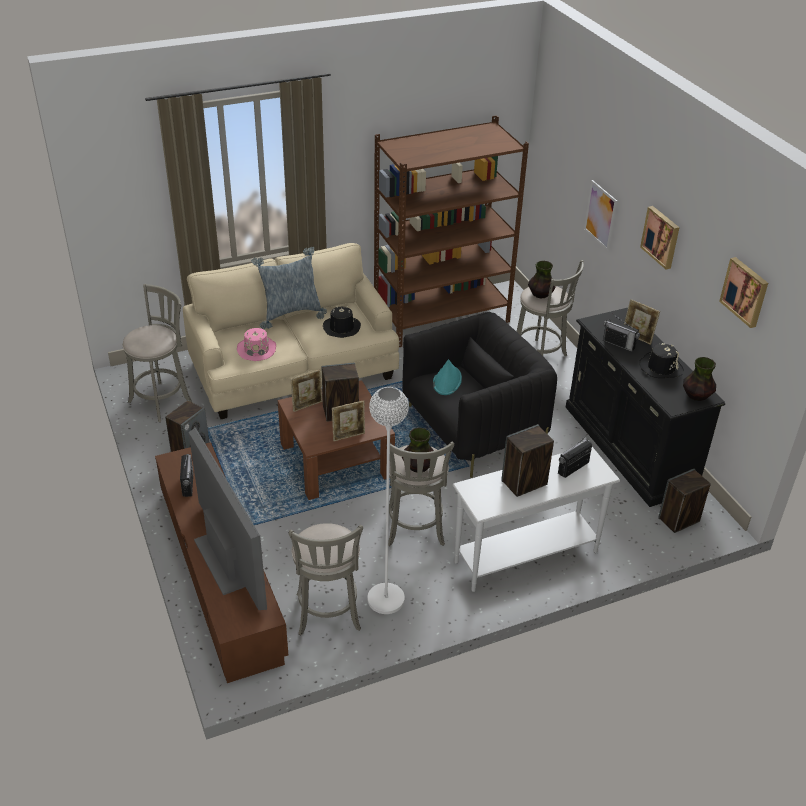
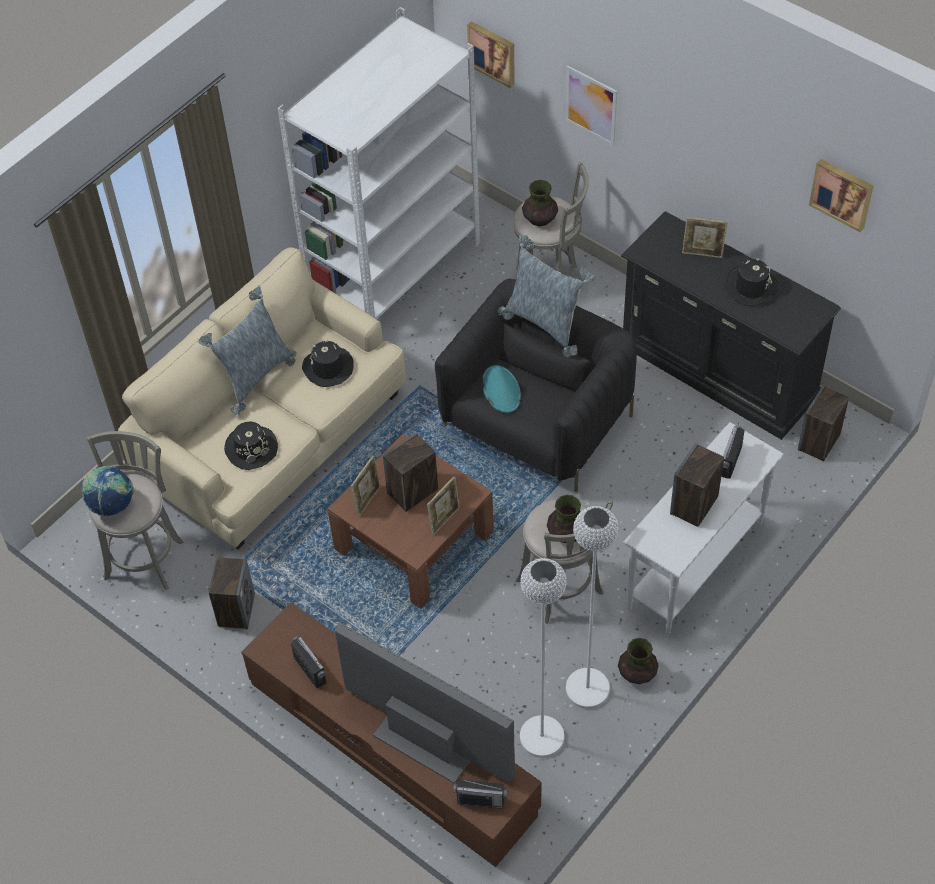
camera: 25 degrees left, 15 degrees up
(140, 337) = (112, 505): none -> globe
(257, 349) = (251, 448): pink hat -> black hat
(328, 615) = (542, 738): grey stool -> white floor lamp
(441, 317) = (394, 272): brown bookcase -> white bookcase
(498, 349) = (545, 327): none -> pillow
(619, 344) = (689, 272): radio -> radio (481, 800)
(661, 237) = (701, 133): picture -> picture (493, 53)
(696, 396) = (808, 311): vase -> vase (637, 673)

